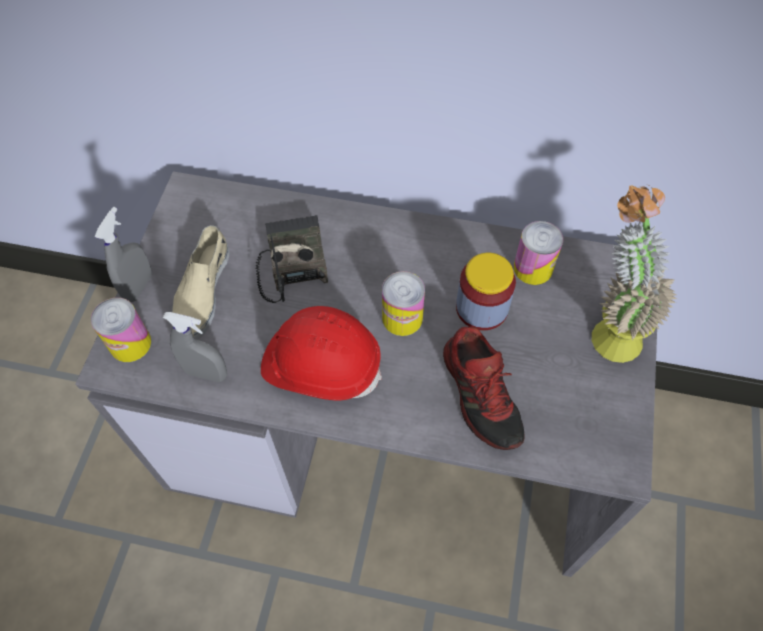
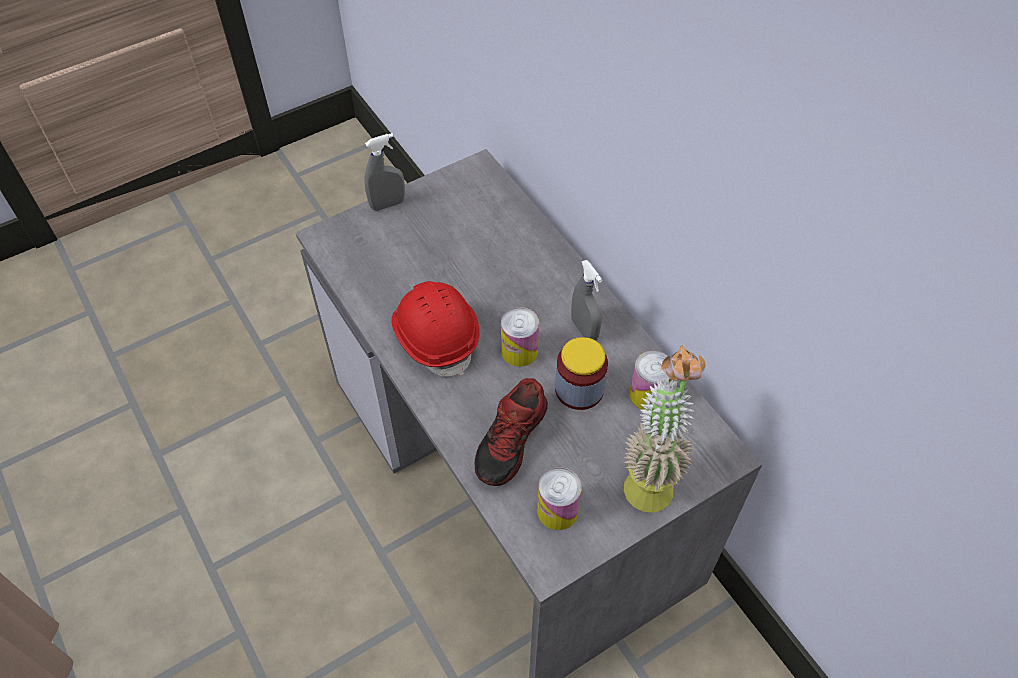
camera: 45 degrees right, 5 degrees down
(130, 343) = (346, 233): can -> can (557, 511)
(202, 291) = (419, 235): beige shoe -> none
(206, 373) = (367, 285): grey spray bottle -> grey spray bottle (584, 330)
(291, 263) = (491, 261): radio -> none

